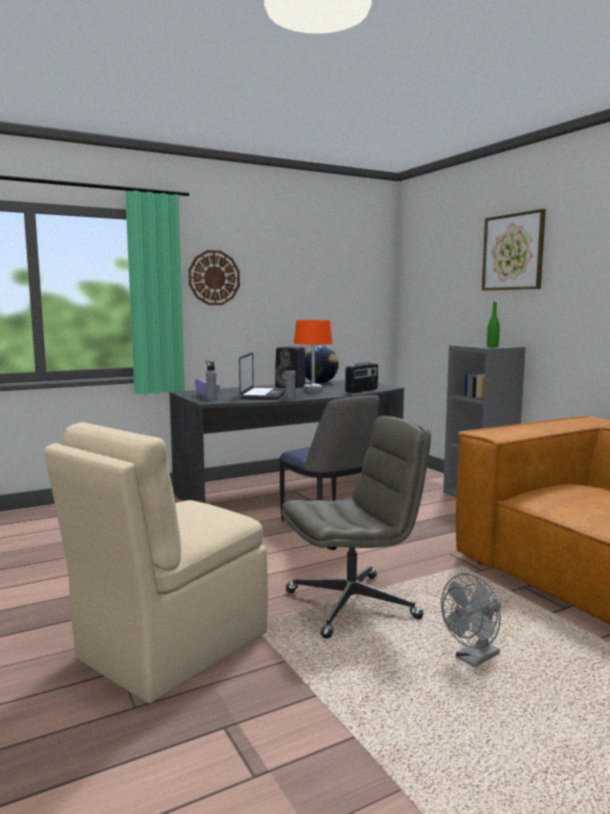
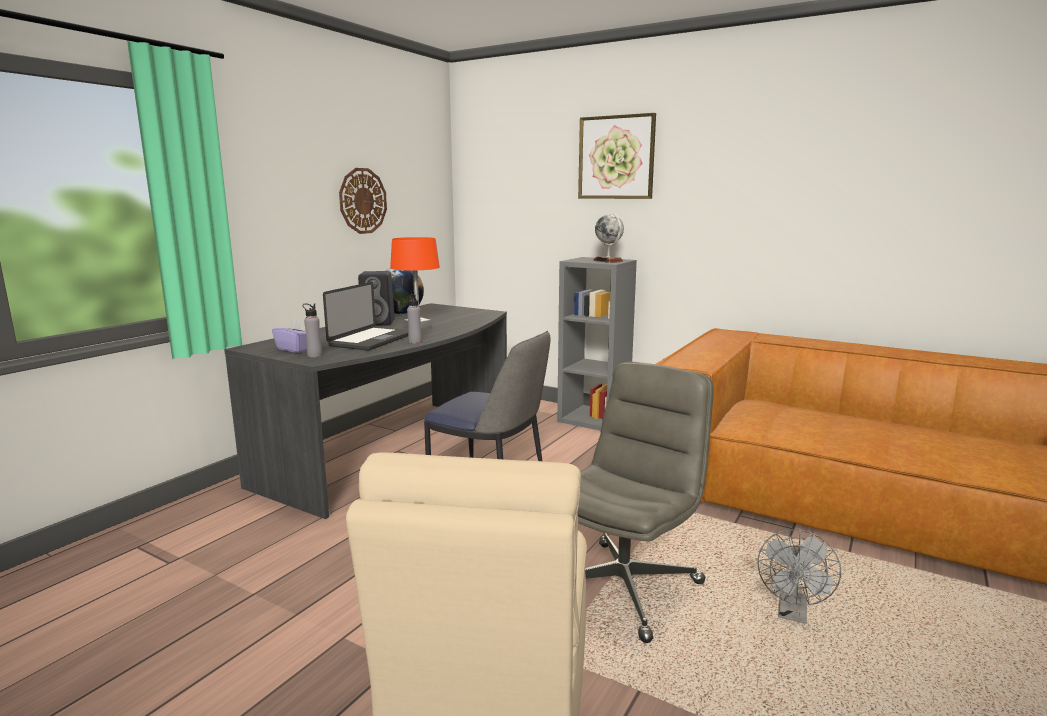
camera: 30 degrees left, 5 degrees up
(214, 278) = (259, 181): wall clock -> wall clock (362, 201)
(264, 395) = (372, 340): laptop -> laptop turned 45 degrees clockwise
(362, 390) = (472, 320): radio -> none
(492, 346) = (608, 261): green bottle -> globe

